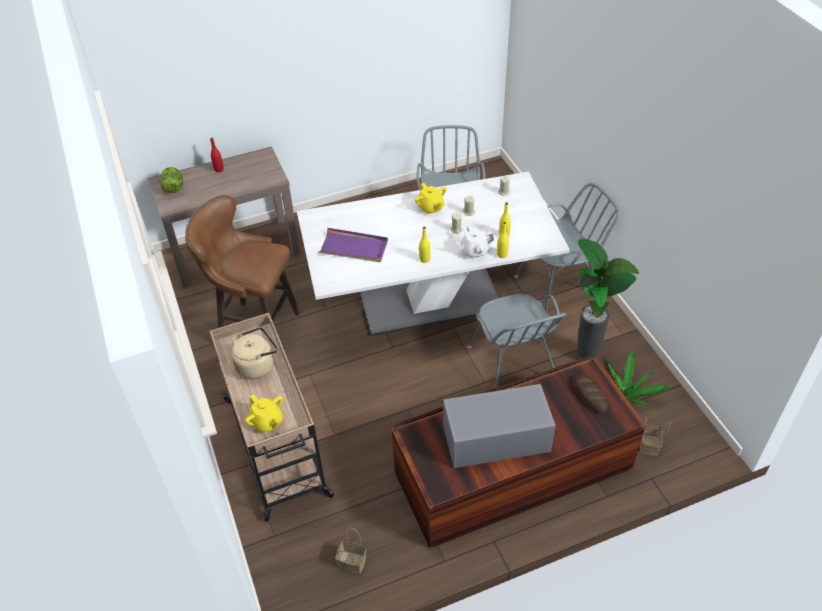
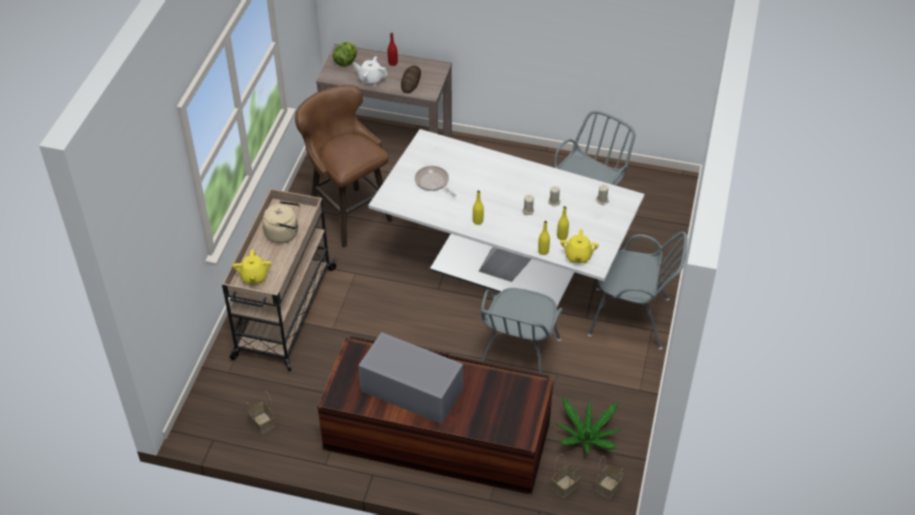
camera: 35 degrees right, 0 degrees up
(354, 248) = (433, 182): purple tray -> frying pan
(430, 208) = (526, 181): yellow teapot -> yellow teapot (578, 256)
(474, 251) = (523, 236): white teapot -> white teapot (371, 80)
(586, 354) = (589, 387): potted plant -> none
(590, 395) = (516, 404): bread -> bread (411, 81)
(679, 425) = (608, 488): none -> basket

